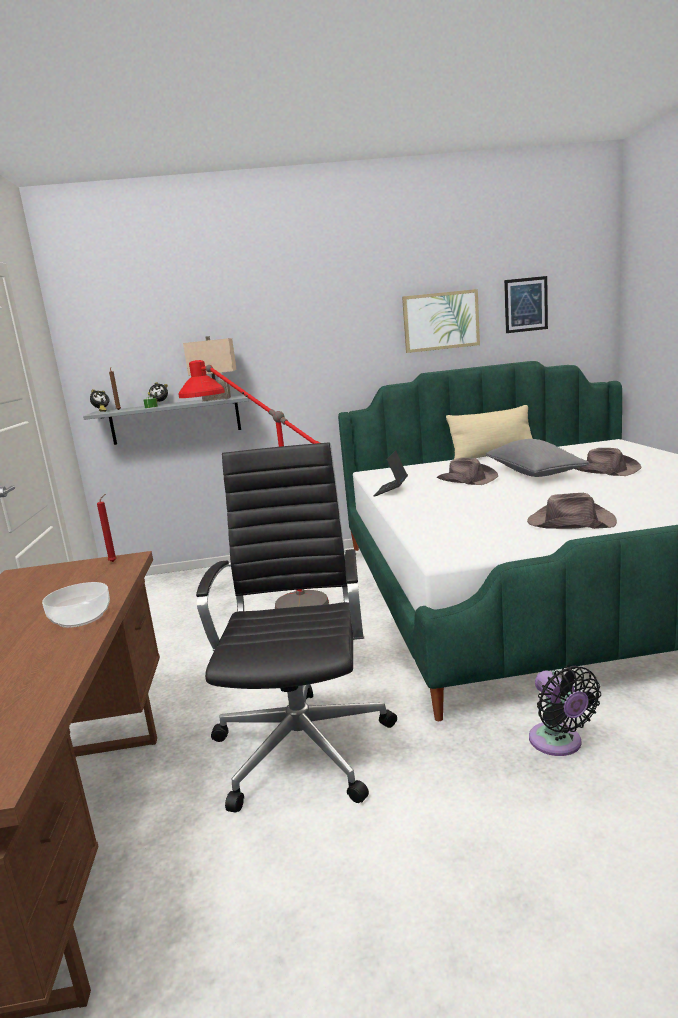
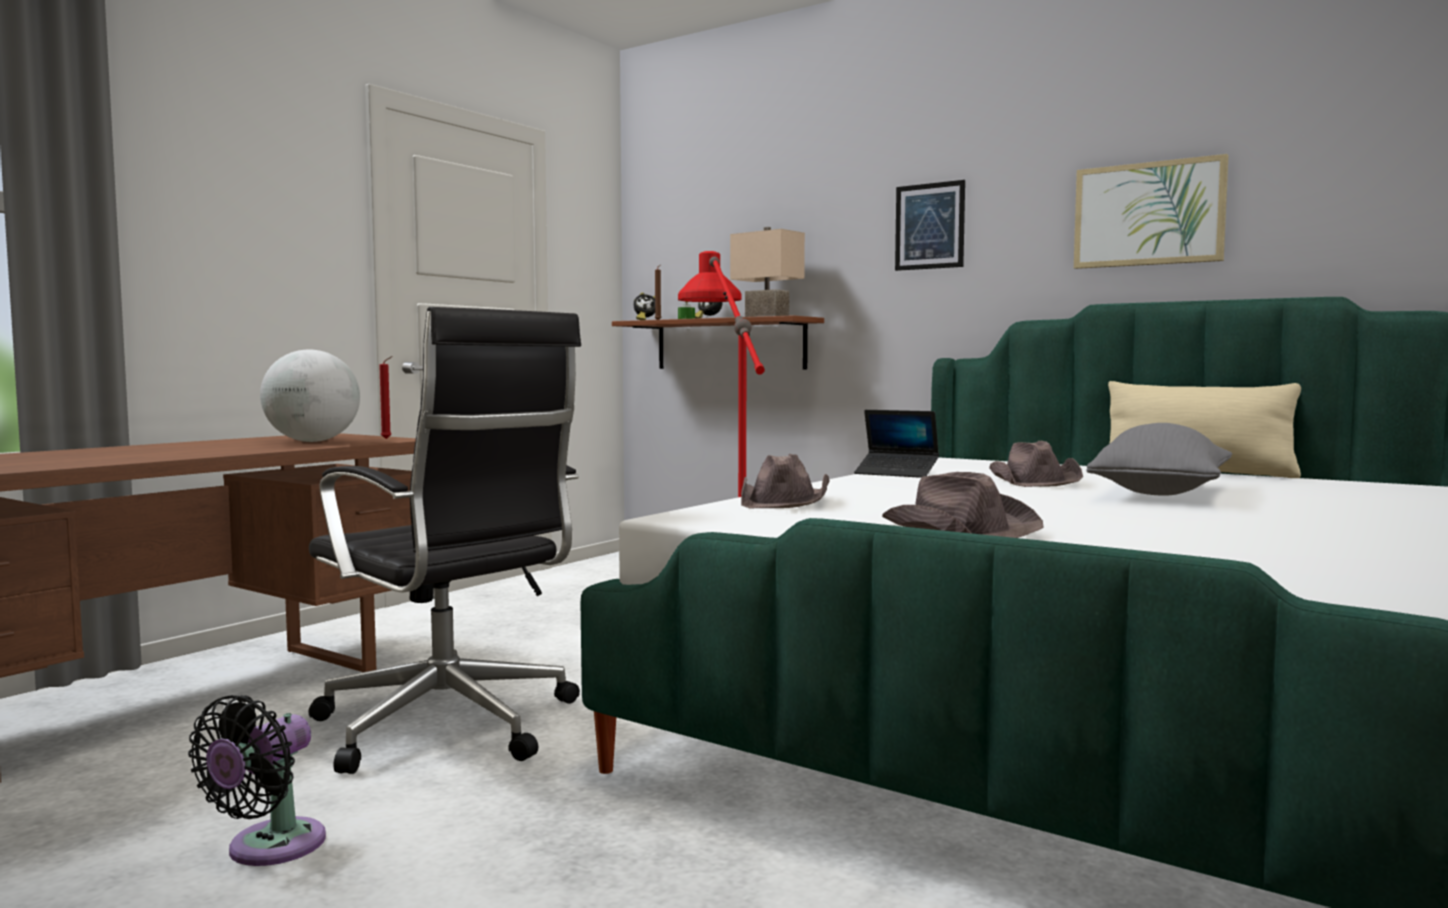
camera: 40 degrees right, 10 degrees down
(71, 584) = (312, 441): none -> globe
(80, 618) = (230, 451): bowl -> none
(175, 420) = (730, 344): grey shelf -> brown shelf
(304, 744) = (450, 727): black office chair -> black office chair turned 90 degrees clockwise
(391, 490) = (896, 473): laptop -> laptop turned 120 degrees counterclockwise
(526, 304) = (1342, 183): picture -> picture (929, 226)
(558, 743) = (661, 858): black fan -> black fan (268, 848)
(605, 470) = (1304, 509): brown hat -> brown hat (785, 501)

